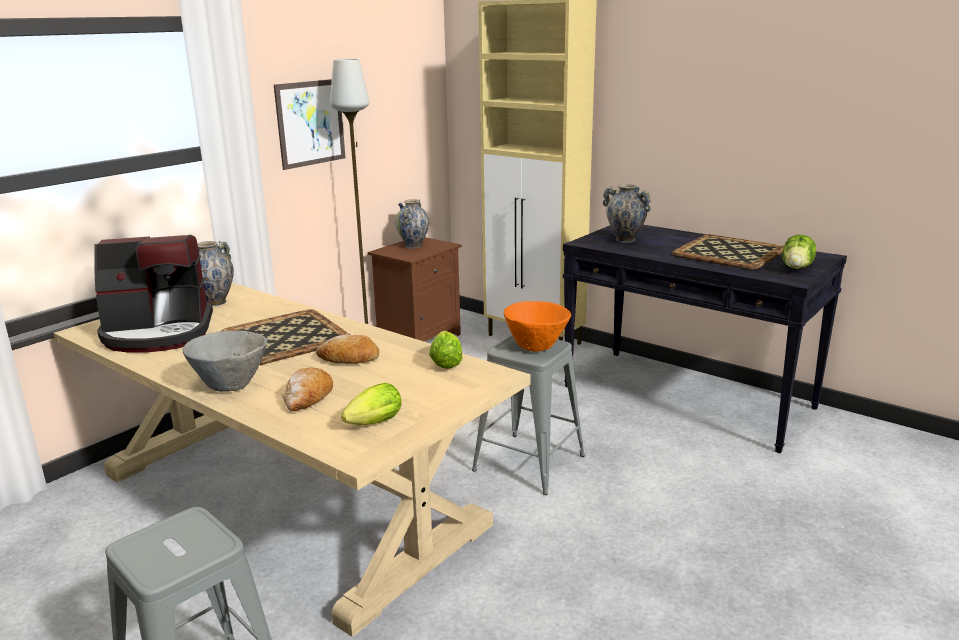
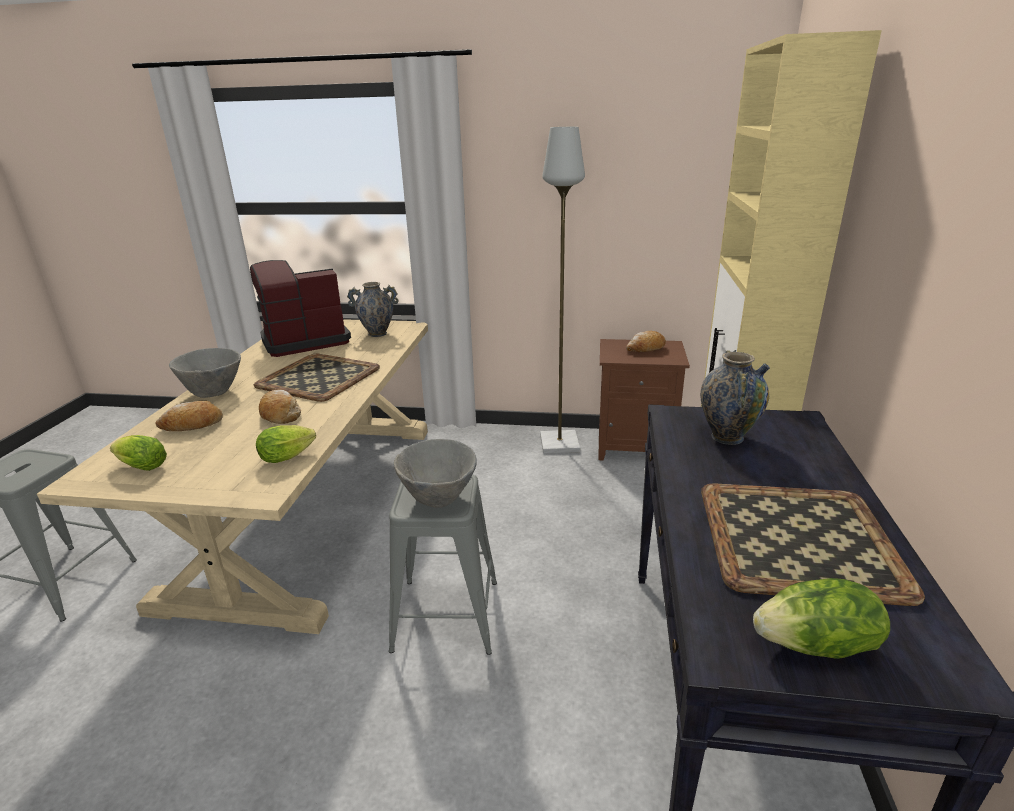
camera: 60 degrees right, 5 degrees up
(158, 333) = (304, 341): coffee machine -> coffee machine turned 105 degrees clockwise
(310, 123) = (546, 193): picture -> none
(413, 246) = (645, 349): vase -> bread
(537, 347) = (439, 499): orange bowl -> grey bowl

